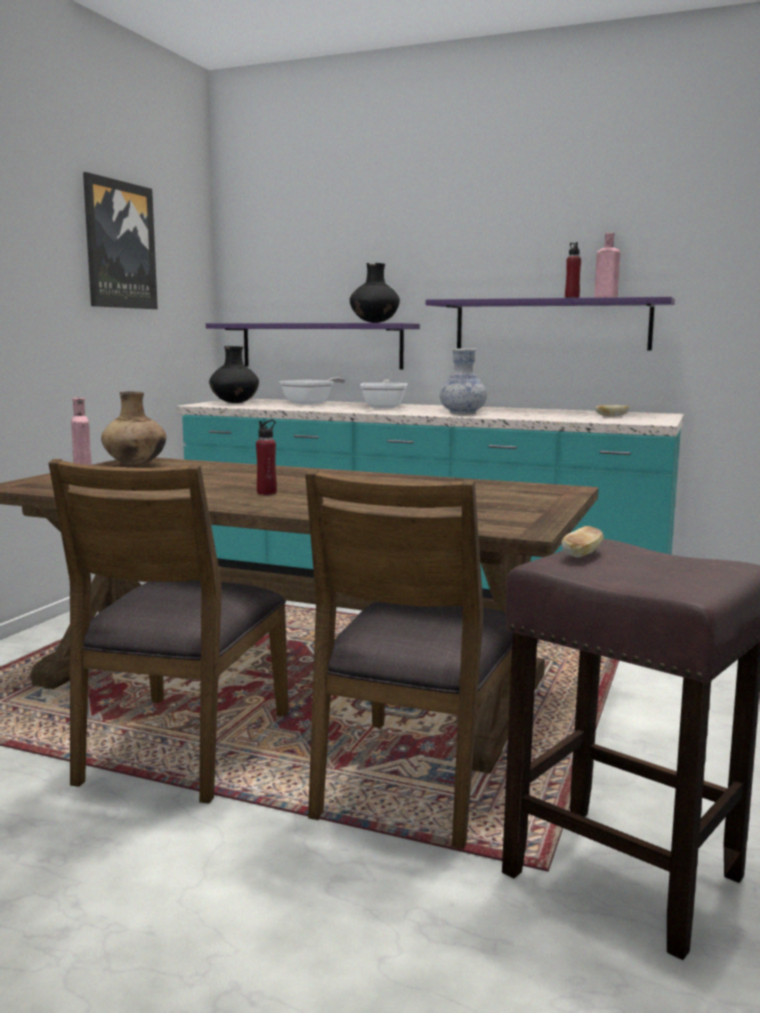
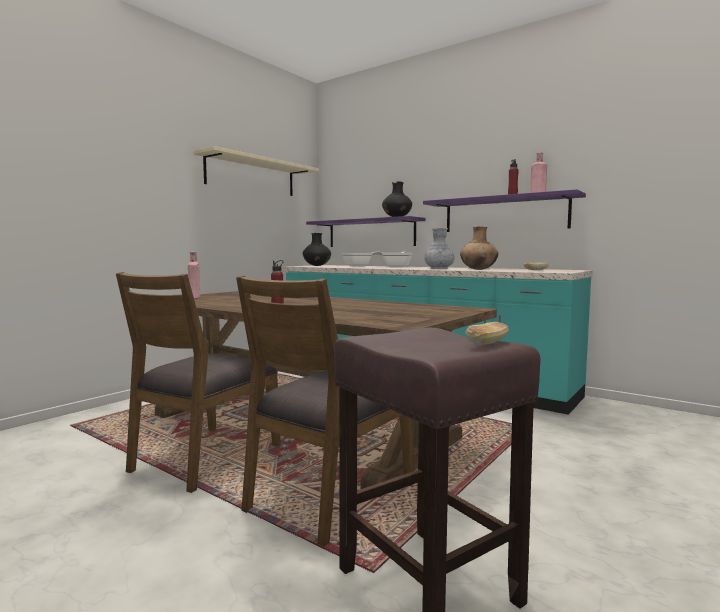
camera: 15 degrees right, 5 degrees down
(119, 245) = (251, 176): picture -> beige shelf
(135, 464) = (235, 293): brown vase -> brown vase (478, 269)
(582, 555) = (398, 334): bread -> bread (487, 343)

